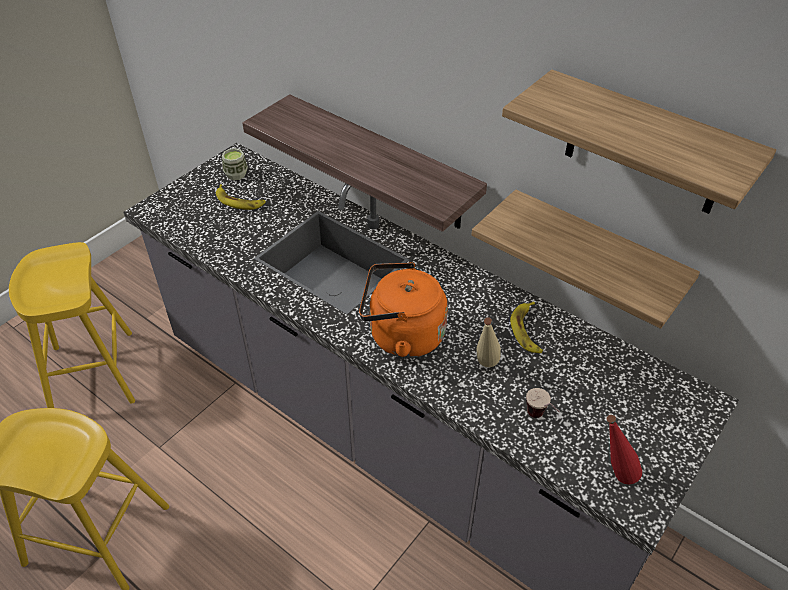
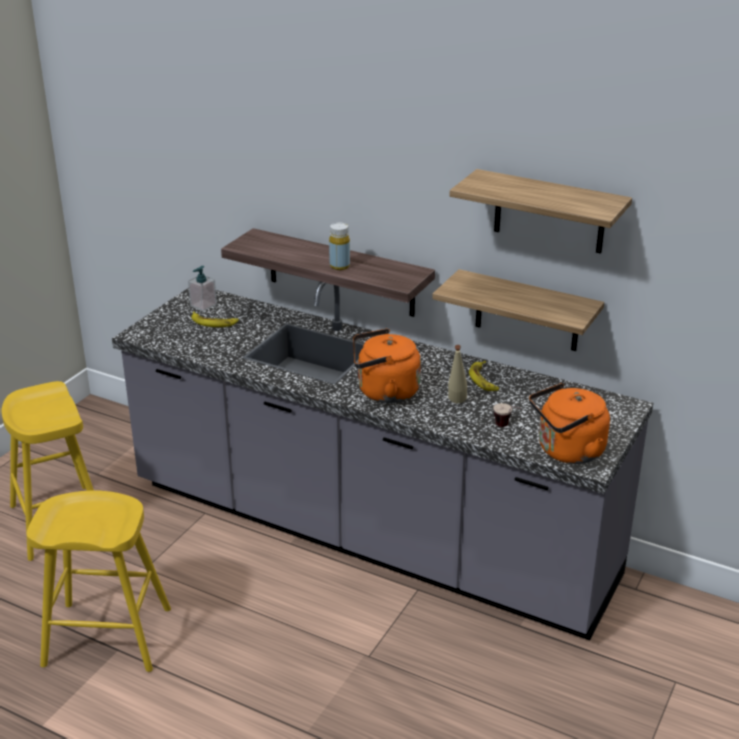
camera: 10 degrees left, 15 degrees down
(236, 174) = (203, 305): cup -> soap dispenser
(371, 165) = (339, 266): none -> yellow bottle
(612, 477) = (567, 451): red bottle -> orange kettle

